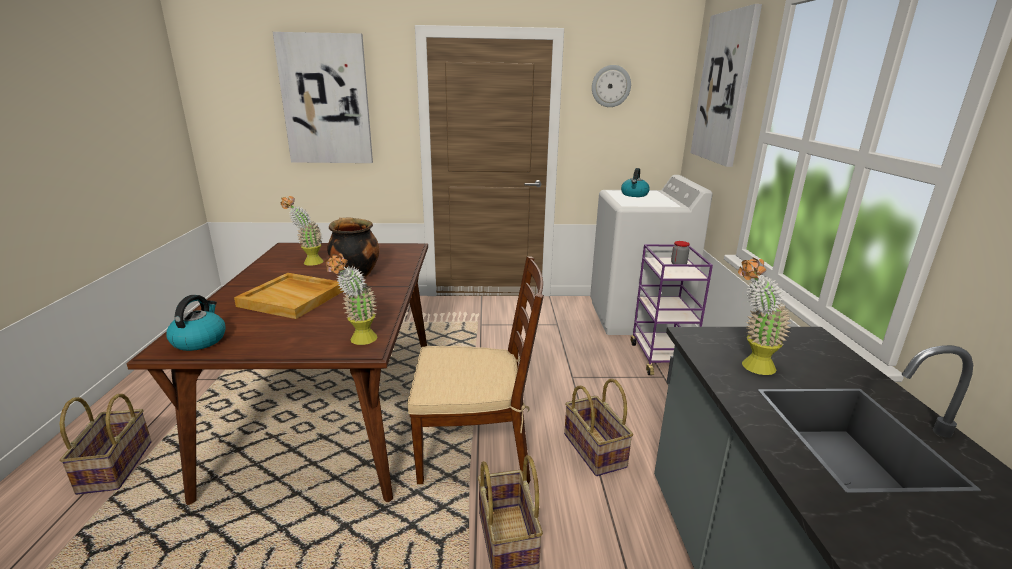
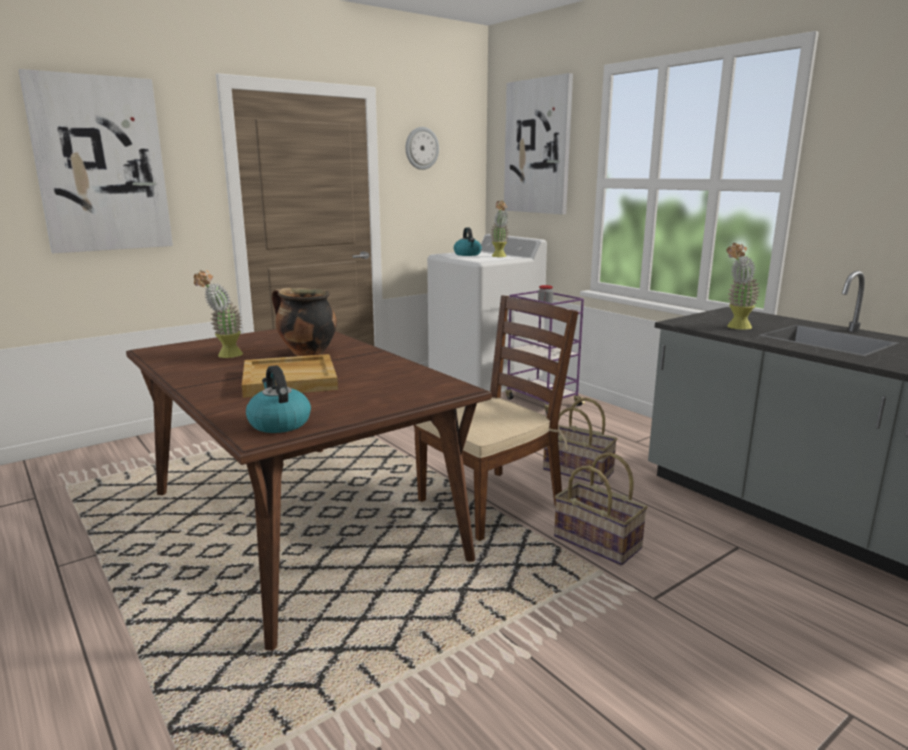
camera: 35 degrees left, 5 degrees down
(114, 466) = (101, 671): basket -> none
(358, 341) = (439, 387): potted plant -> potted plant (499, 256)

